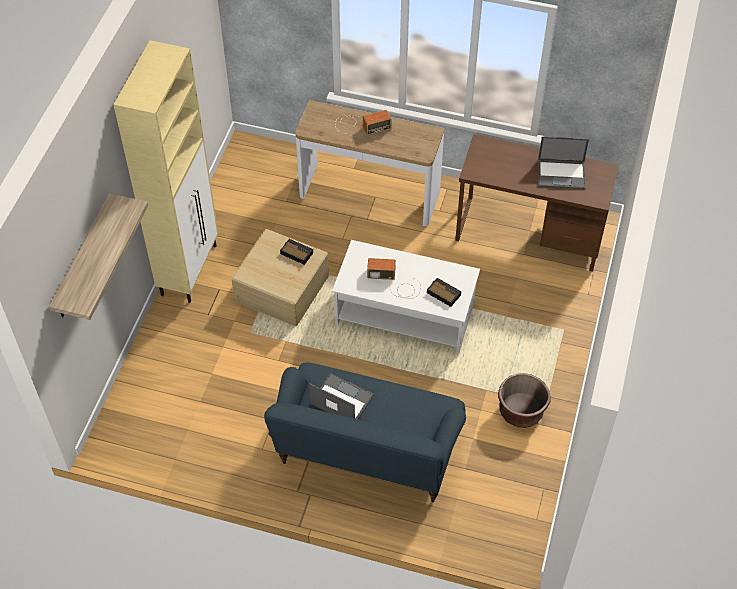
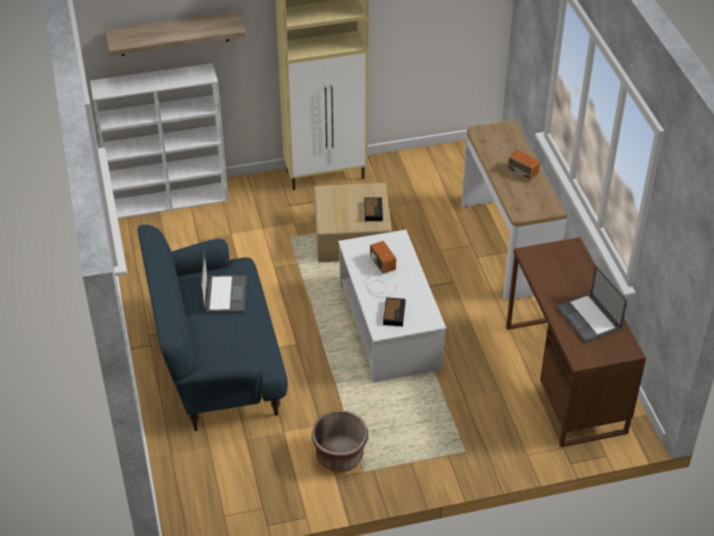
camera: 60 degrees right, 10 degrees down
(128, 401) = (170, 200): none -> white bookcase

